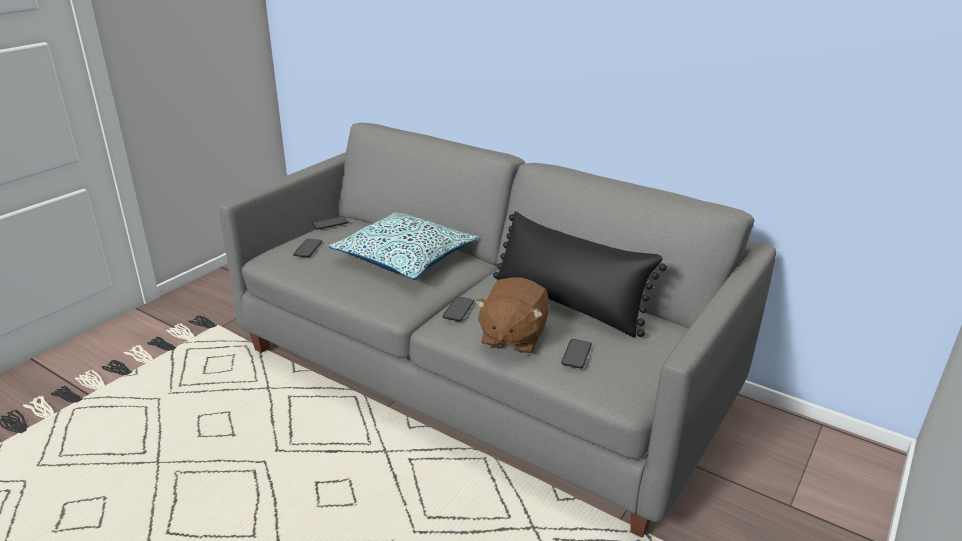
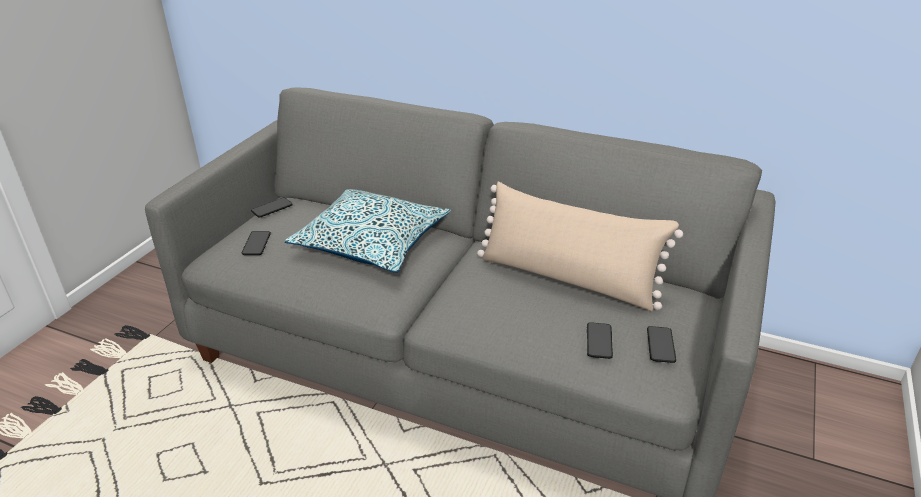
camera: 10 degrees left, 5 degrees up
(458, 309) = (452, 301): phone -> phone (660, 345)
(512, 337) = (523, 328): brown plush toy -> none
(568, 304) = (568, 278): black pillow -> beige pillow

